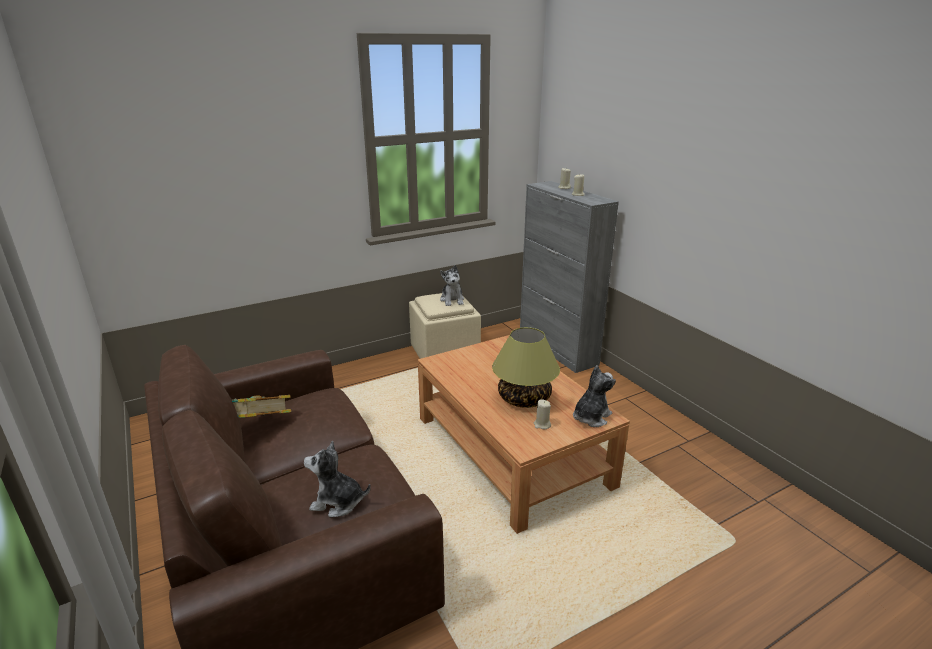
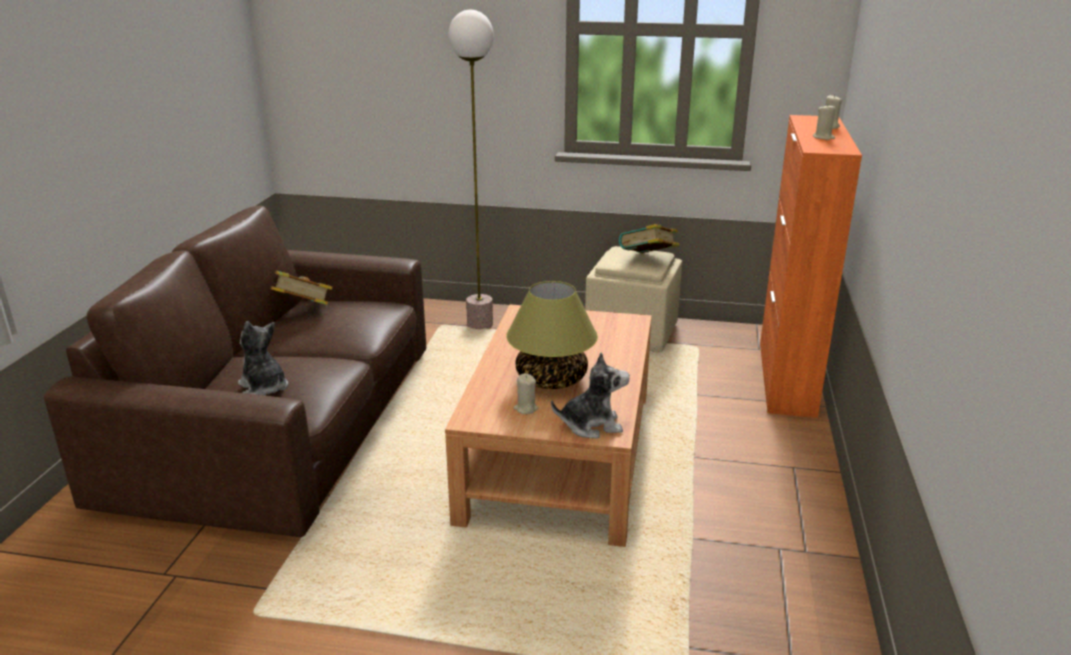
camera: 40 degrees right, 0 degrees up
(340, 385) = (480, 324): none -> floor lamp
(452, 300) = (647, 260): plush toy -> book
(557, 349) = (786, 378): grey cabinet -> orange cabinet

